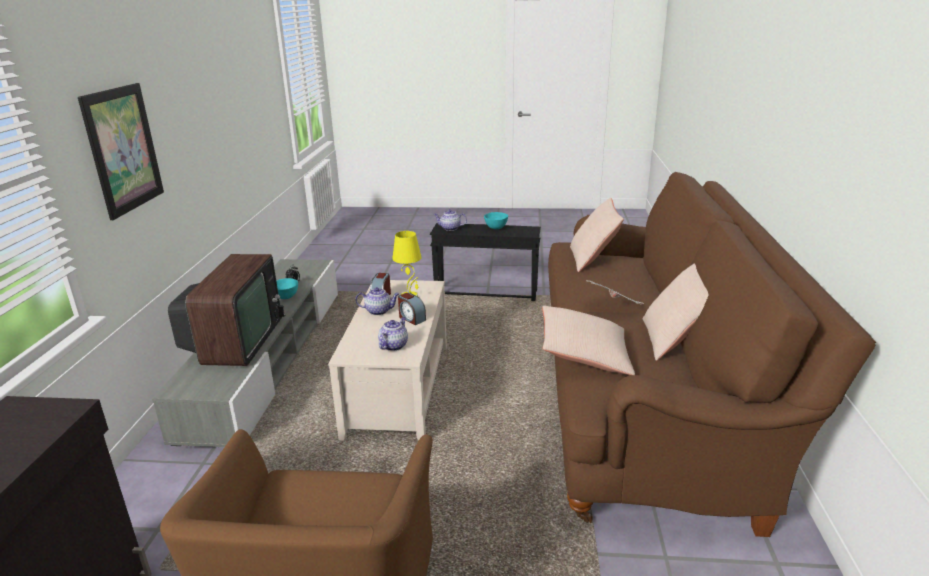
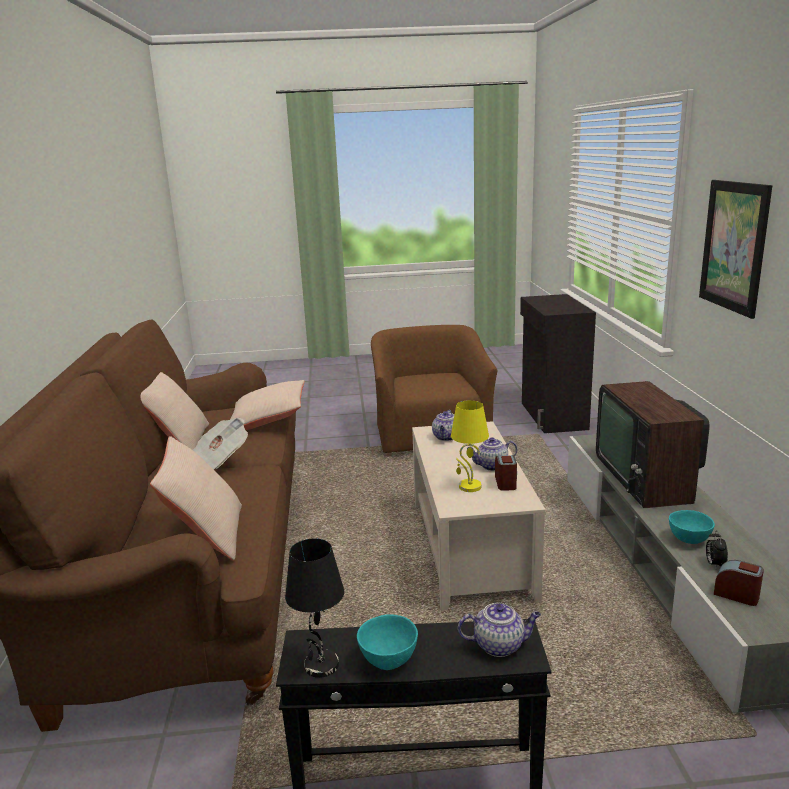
camera: 170 degrees right, 5 degrees down
(411, 318) = (447, 462): alarm clock -> alarm clock (736, 595)
(523, 228) = (321, 666): none -> black table lamp

